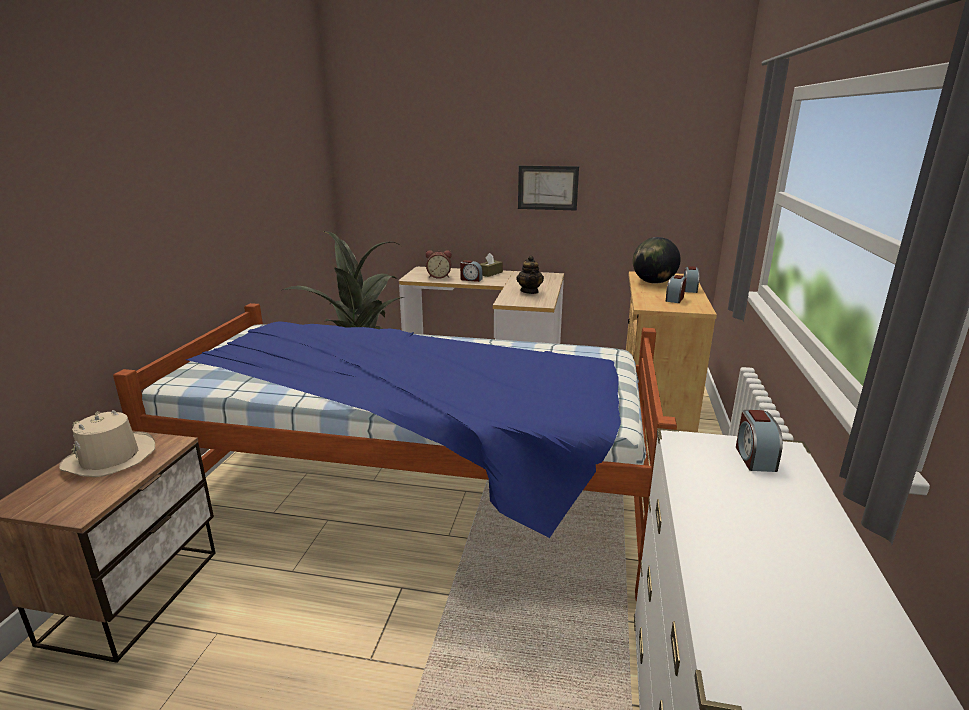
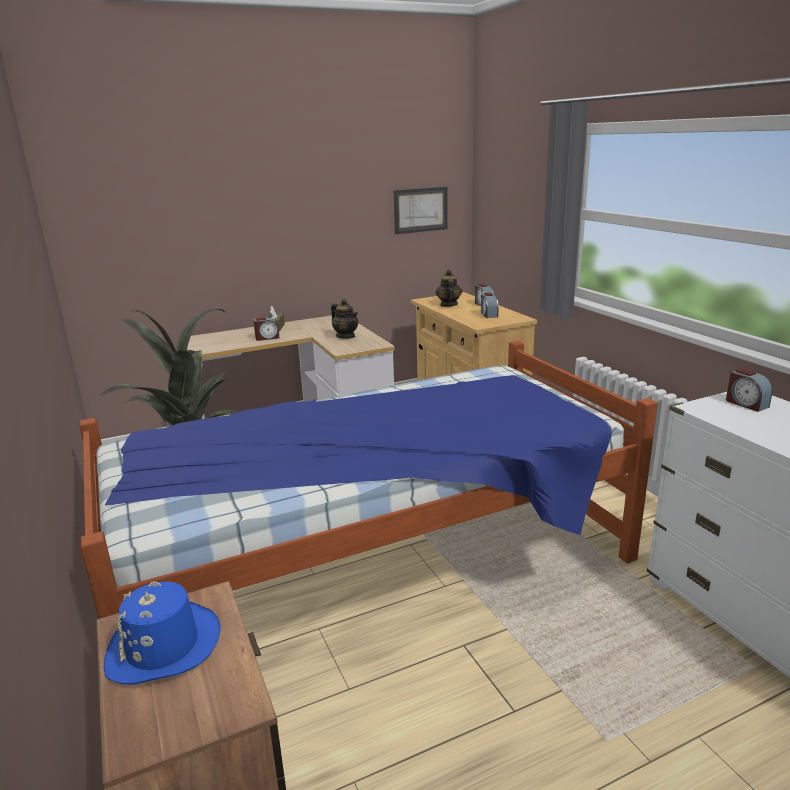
camera: 35 degrees left, 0 degrees up
(110, 458) = (163, 646): beige hat -> blue hat
(439, 276) = (228, 342): alarm clock -> none
(547, 187) = (316, 228): picture -> picture (420, 210)
(653, 282) = (448, 305): globe -> teapot

